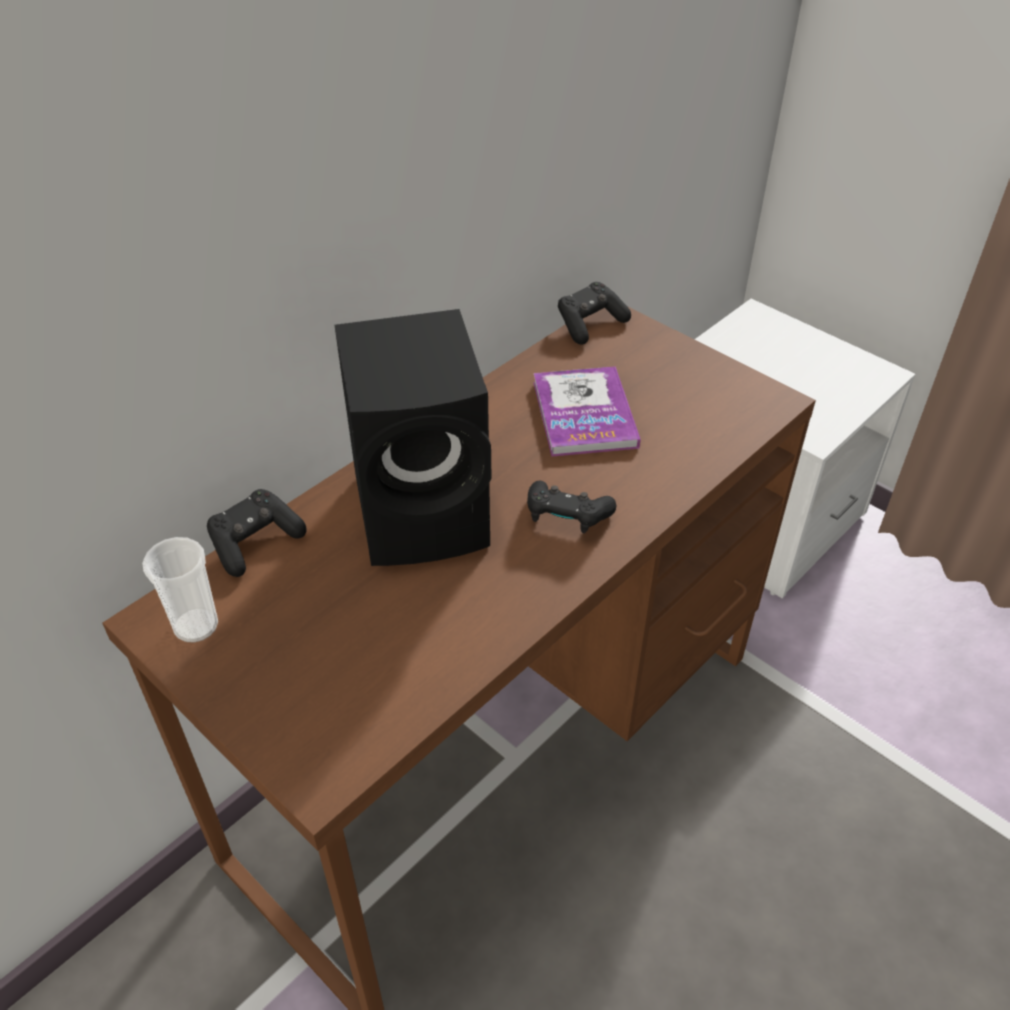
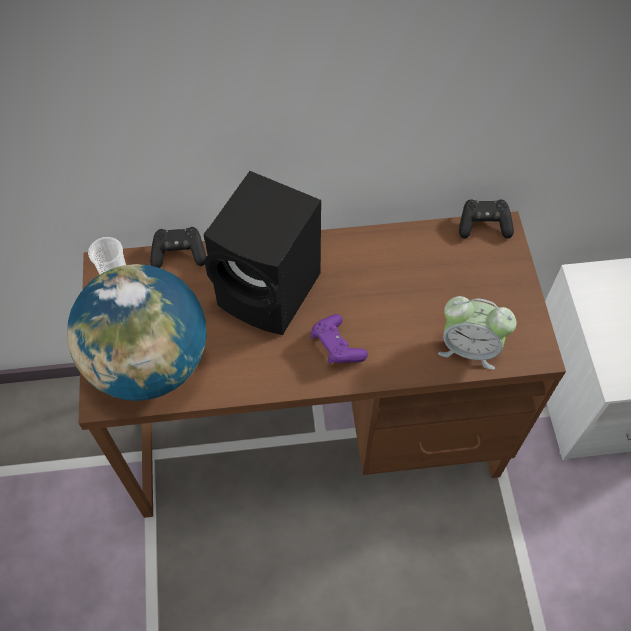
camera: 40 degrees right, 15 degrees up
(345, 688) = (149, 363): none -> globe
(566, 519) = (336, 347): black game controller -> purple game controller
(584, 414) = (414, 287): book -> none
(705, 435) = (469, 348): none -> alarm clock

